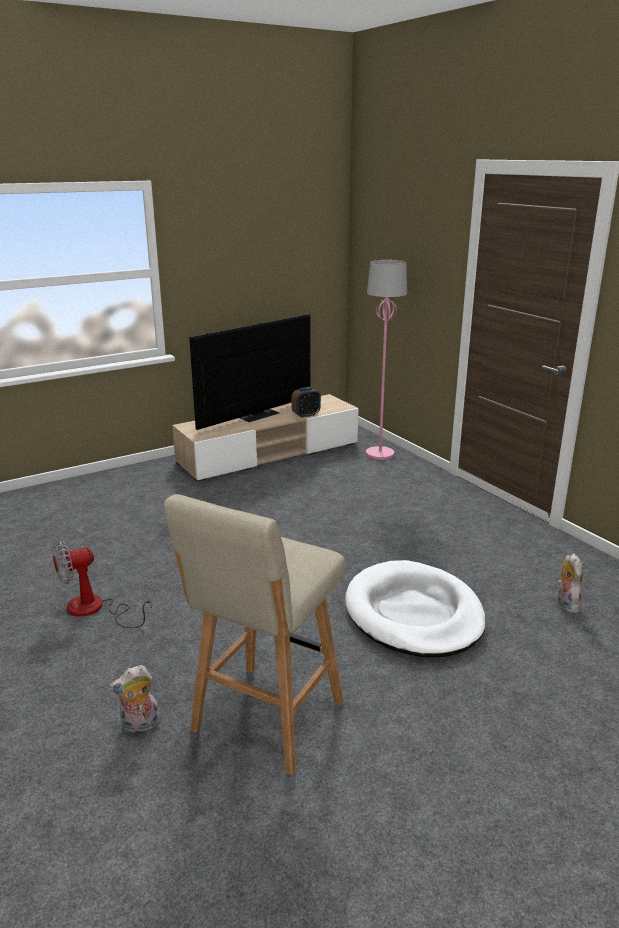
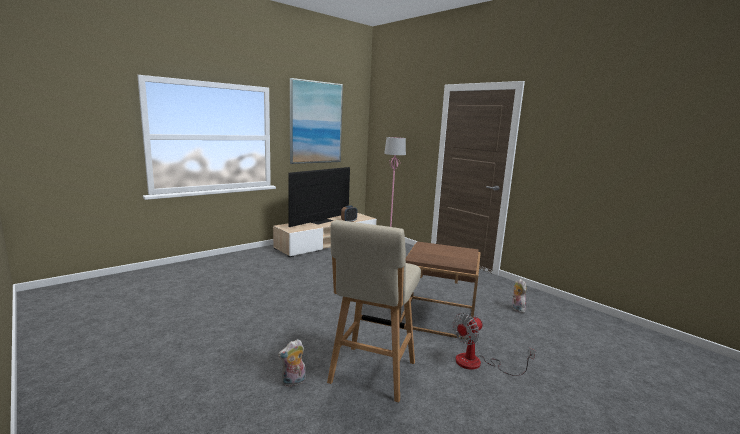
camera: 10 degrees left, 10 degrees down
(95, 609) = (245, 322): fan -> fan (478, 364)
(244, 236) = (316, 122): none -> picture
(413, 614) = (437, 316): white dog bed -> brown side table

